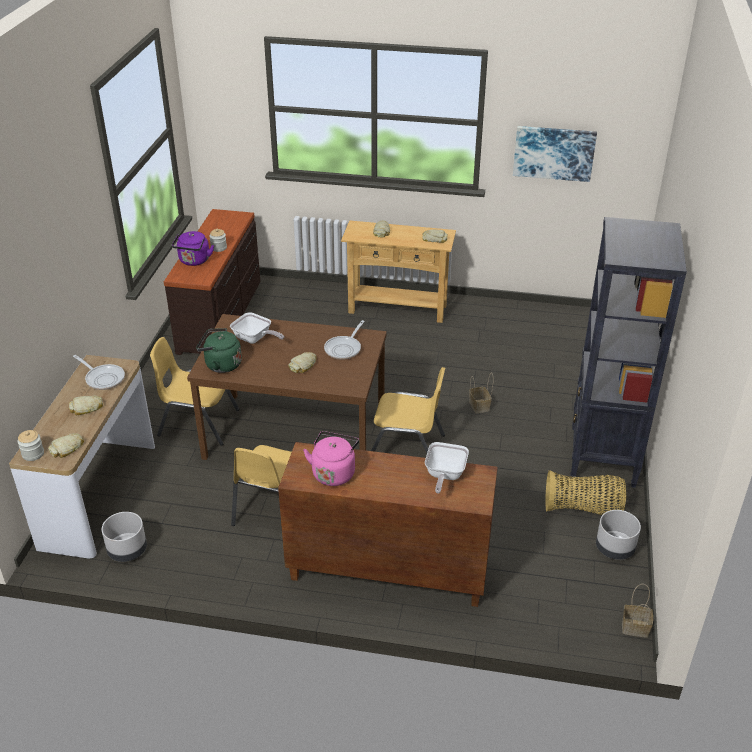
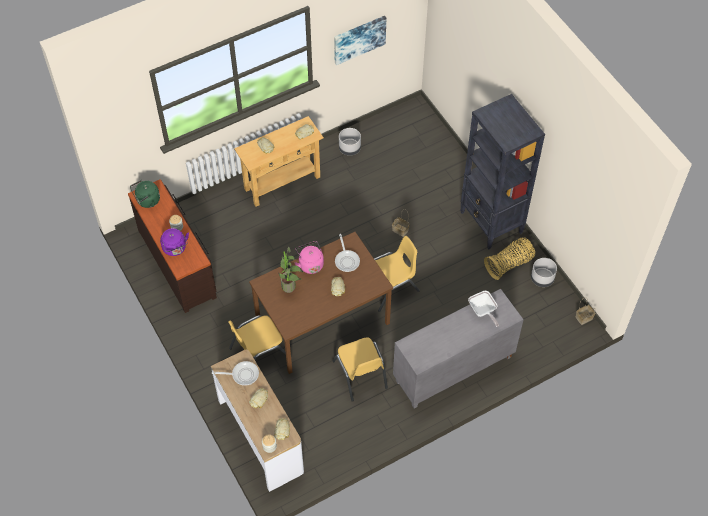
camera: 40 degrees left, 20 degrees up
(128, 551) = (316, 455): grey planter -> grey planter (350, 148)
(221, 365) = (293, 318): green kettle -> green kettle (147, 201)
(255, 339) = (290, 287): frying pan -> potted plant
(334, 472) = (432, 347): pink kettle -> pink kettle (310, 264)
(386, 572) = (453, 370): brown cabinet -> grey cabinet

